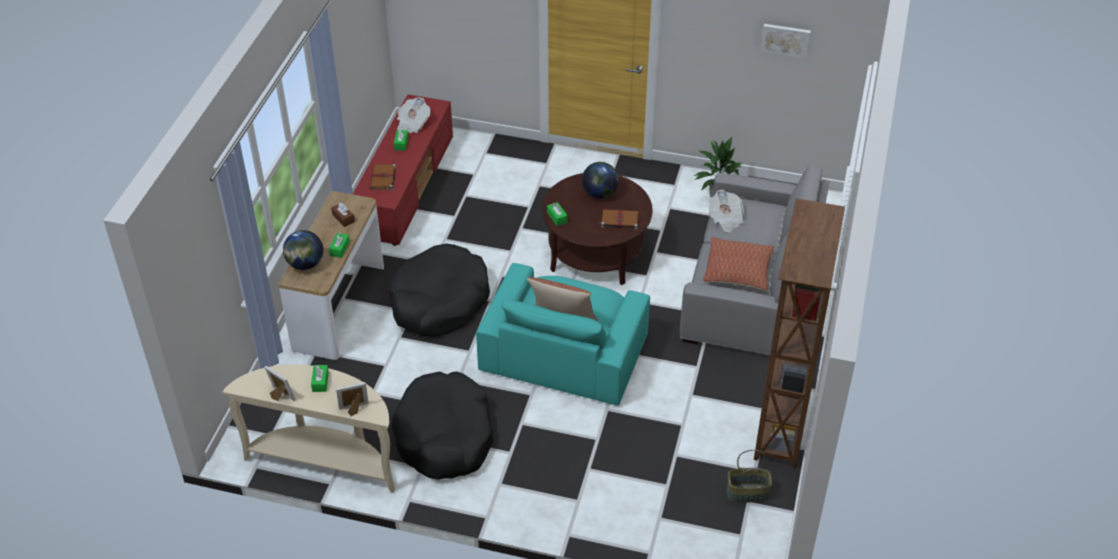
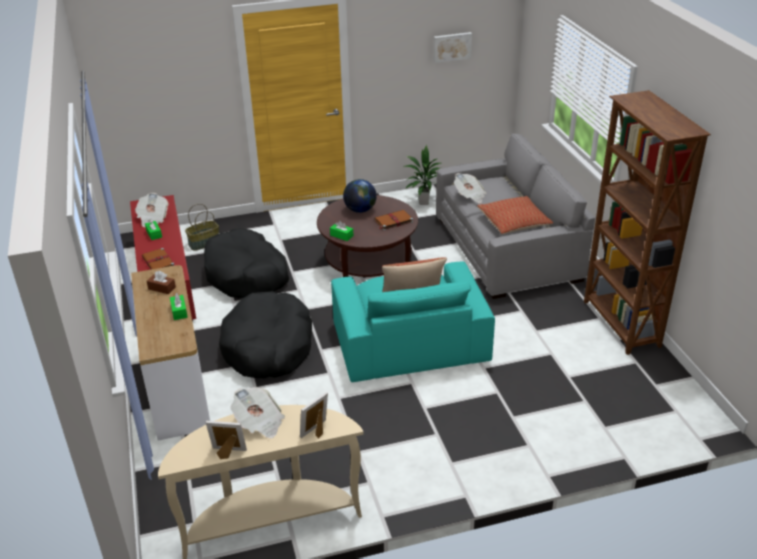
camera: 30 degrees left, 10 degrees down
(305, 264) = (154, 335): globe -> none
(320, 382) = (259, 423): green tissue box -> newspaper
(445, 436) = (367, 447): black dog bed -> black dog bed (247, 275)
(747, 494) = (648, 380): basket -> basket (204, 243)

